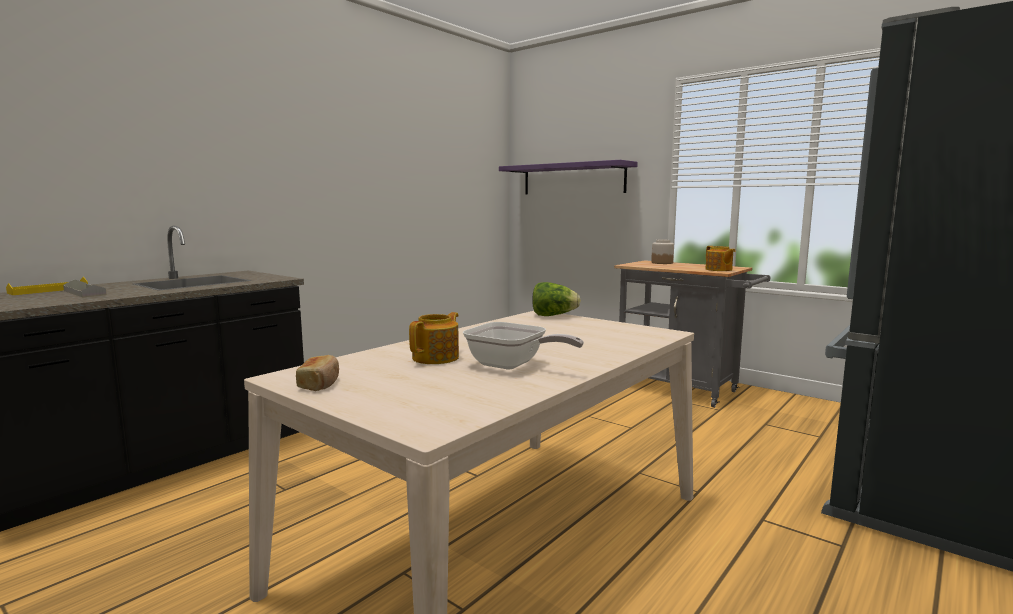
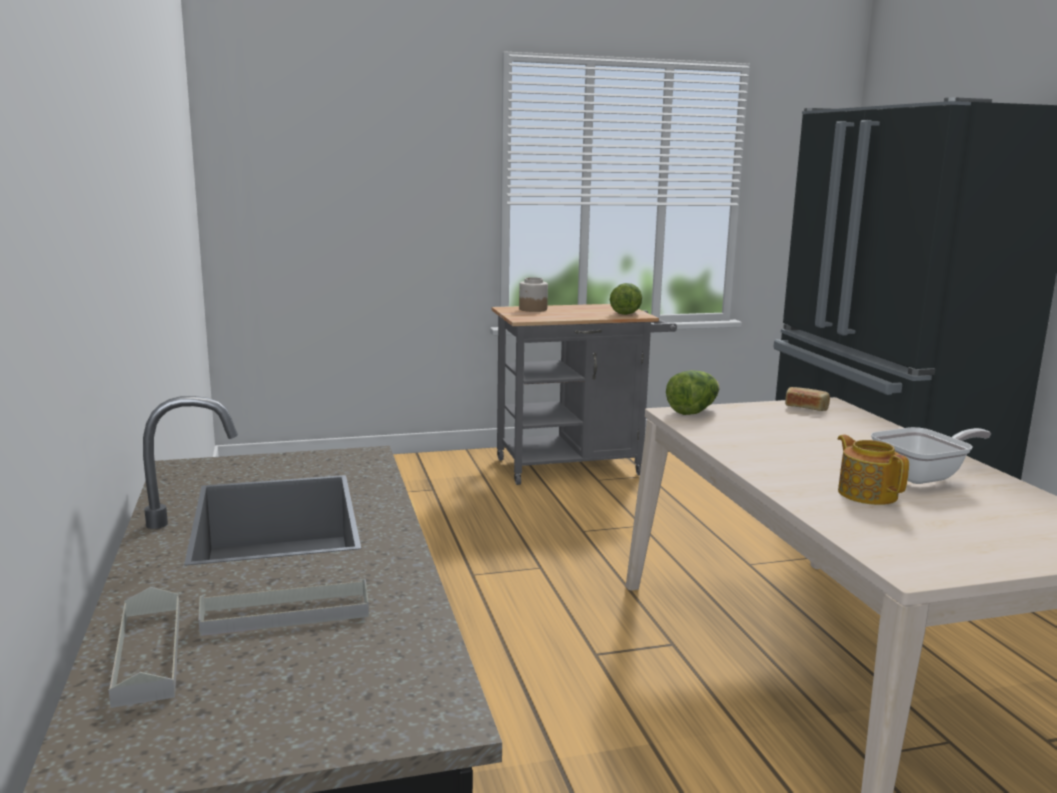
camera: 55 degrees left, 5 degrees up
(49, 290) = (148, 653): yellow tray -> grey tray
(320, 383) = (954, 558): bread -> bread (806, 408)
(573, 179) = (339, 186): purple shelf -> none
(718, 269) = (626, 312): teapot -> lettuce

